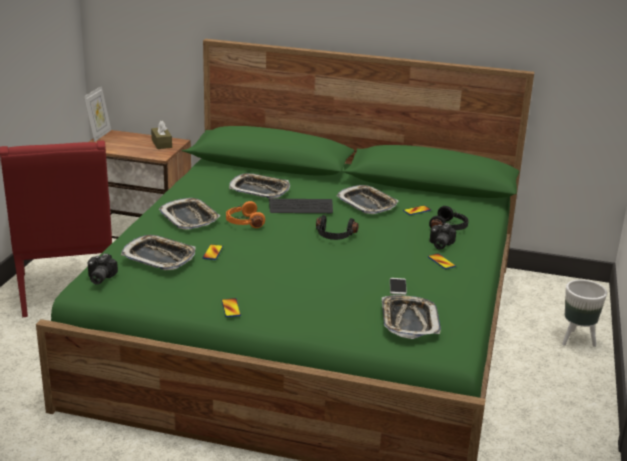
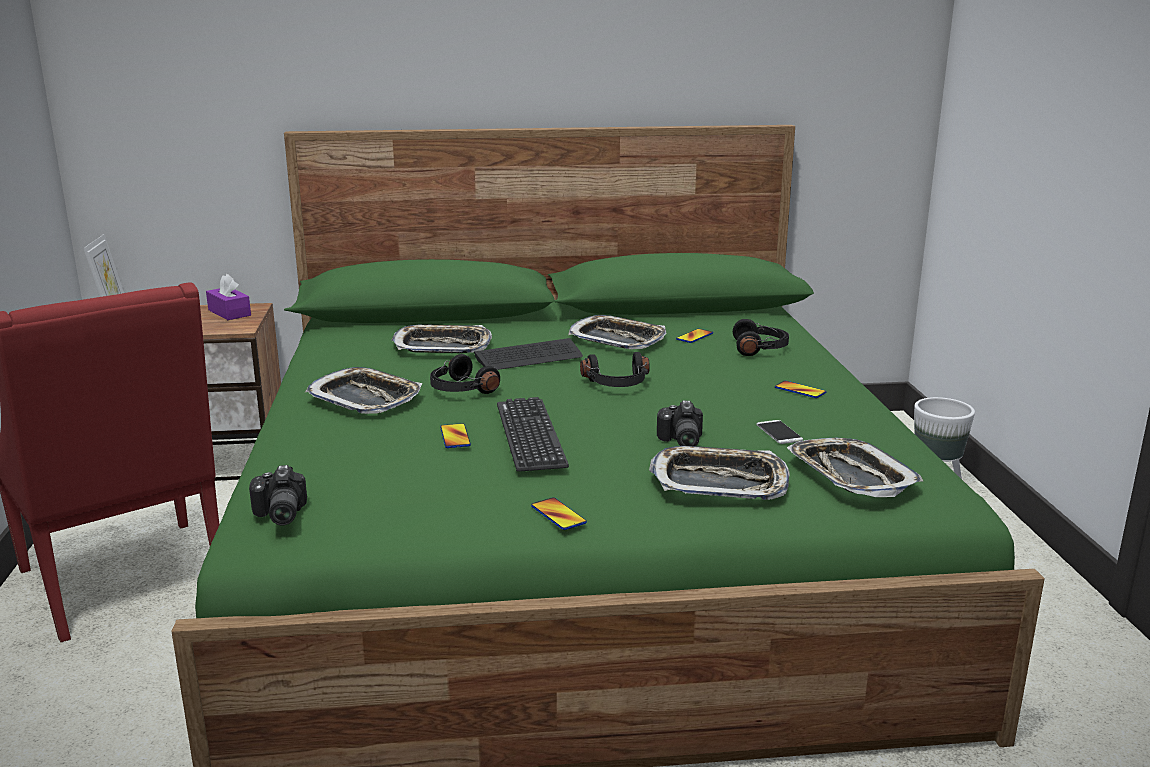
camera: 20 degrees left, 5 degrees down
(159, 257) = (368, 460): tray -> tray (719, 482)
(161, 143) = (229, 313): brown tissue box -> purple tissue box
(244, 222) = (461, 389): orange headphones -> black headphones
(255, 259) = (530, 435): none -> keyboard
(439, 244) = (771, 370): camera -> camera (680, 441)

